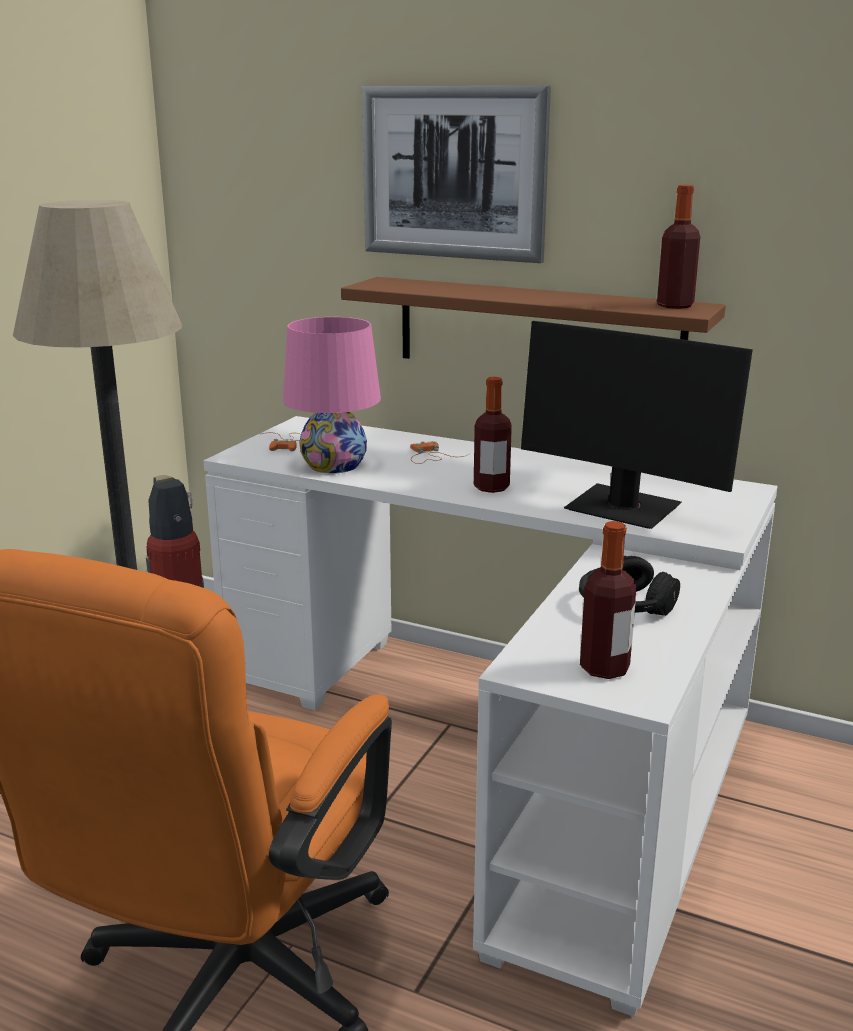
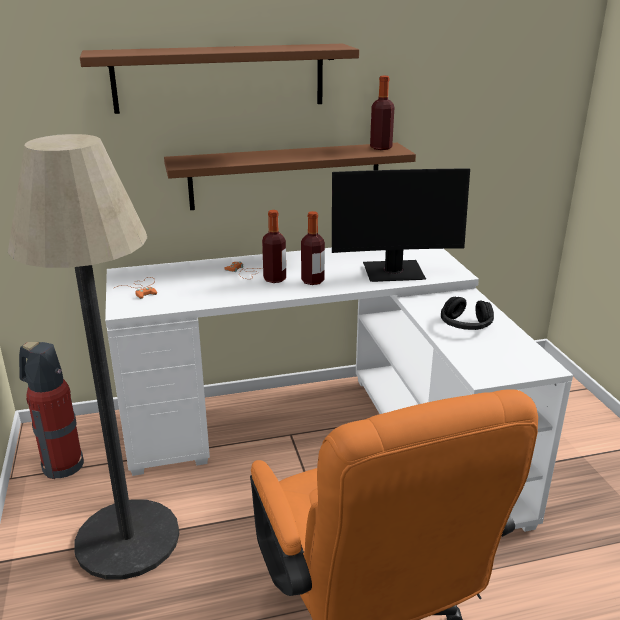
camera: 40 degrees left, 5 degrees up
(333, 465) = (199, 295): pink table lamp -> none
(454, 173) = (219, 78): picture -> brown shelf
(604, 668) = (511, 360): bottle -> bottle (274, 279)

